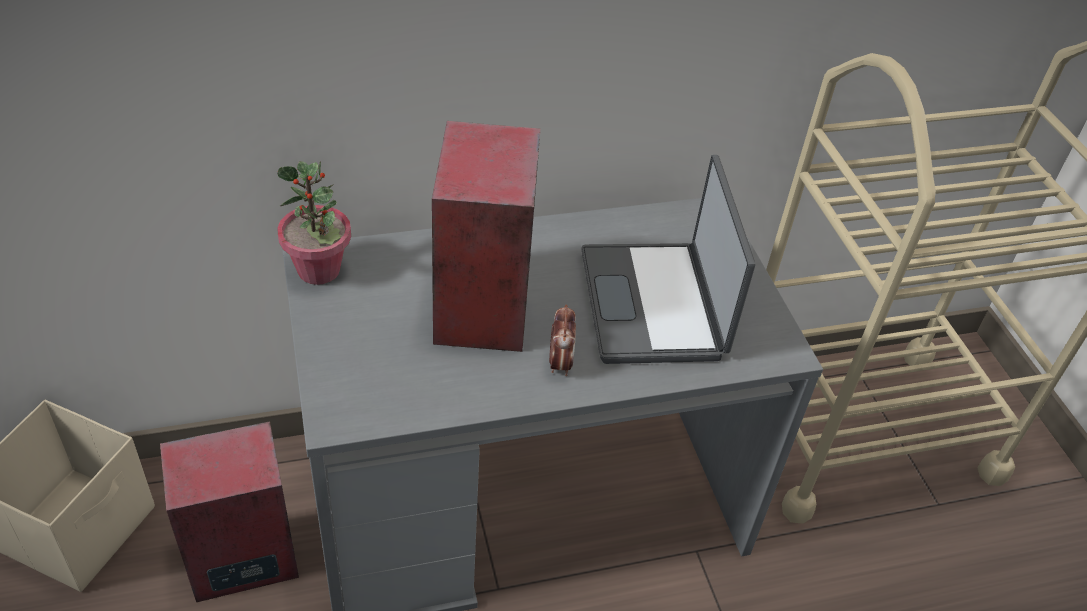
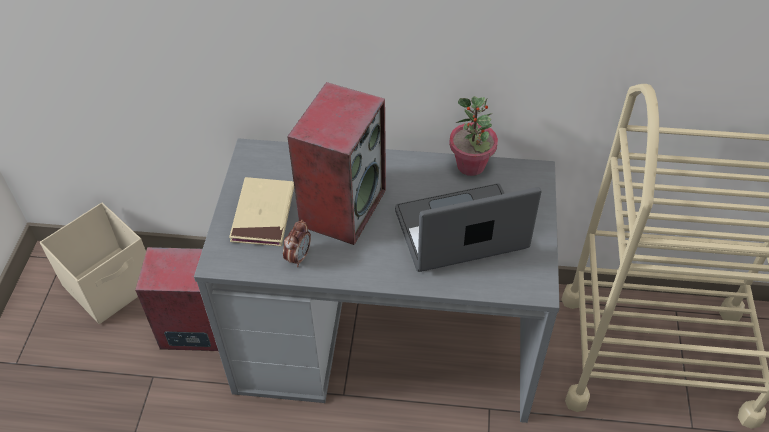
camera: 25 degrees right, 5 degrees up
(319, 270) = (252, 160): potted plant -> potted plant (471, 166)
(372, 339) = (263, 214): none -> beige book
(560, 363) = (375, 259): alarm clock -> alarm clock (298, 257)
(655, 304) = (461, 232): laptop -> laptop turned 60 degrees clockwise

